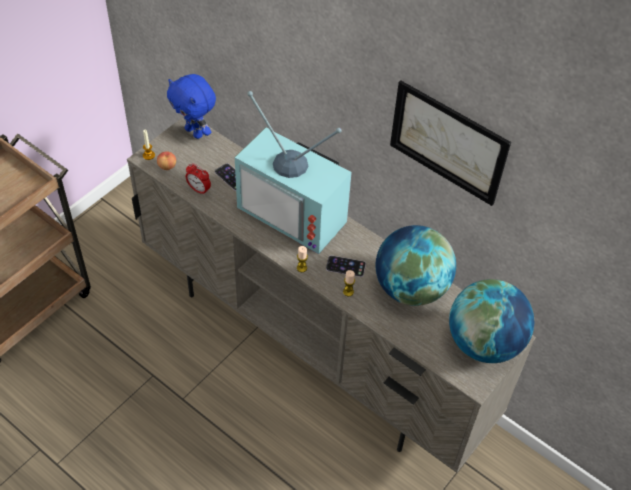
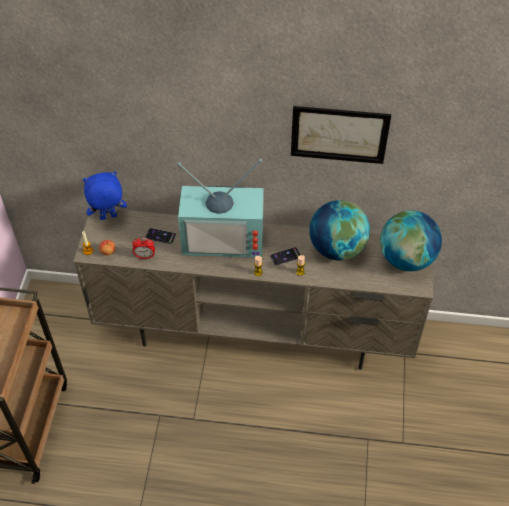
camera: 30 degrees left, 0 degrees up
(195, 132) = (108, 218): blue plush toy -> blue plush toy turned 150 degrees clockwise

